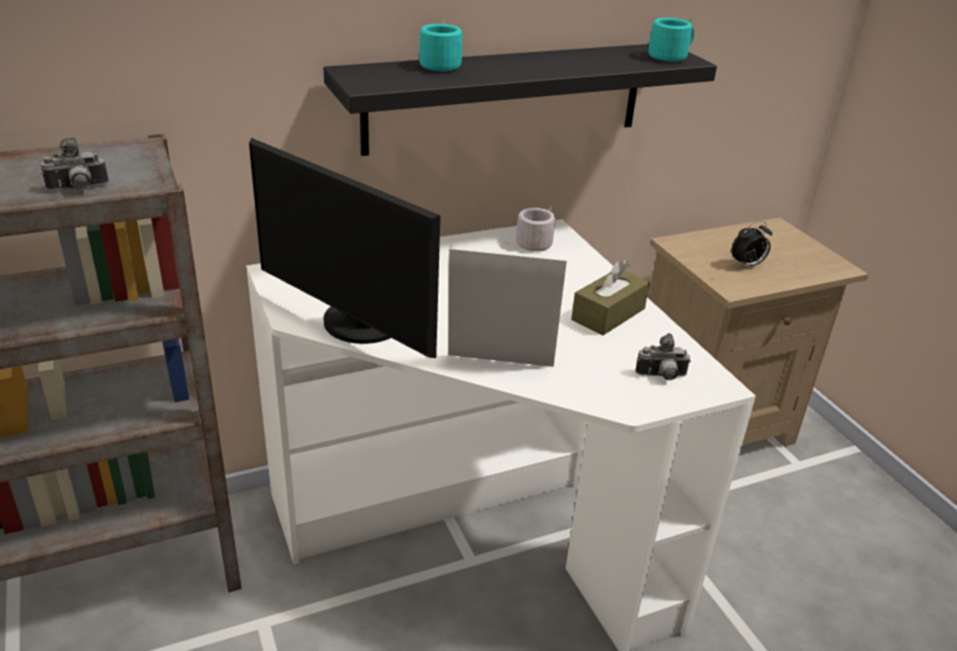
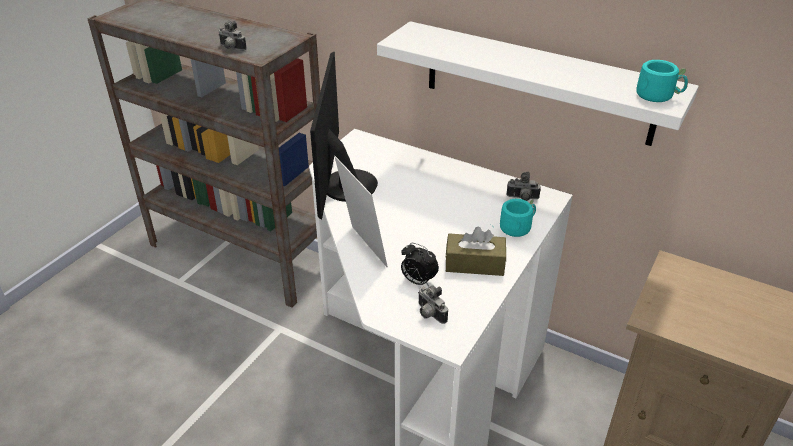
camera: 55 degrees right, 5 degrees up
(438, 65) = (472, 42): turquoise mug -> turquoise mug (516, 226)
(506, 97) = (537, 83): black shelf -> white shelf
(535, 242) = (522, 198): grey mug -> camera
(747, 265) = (700, 313): alarm clock -> alarm clock (418, 281)

